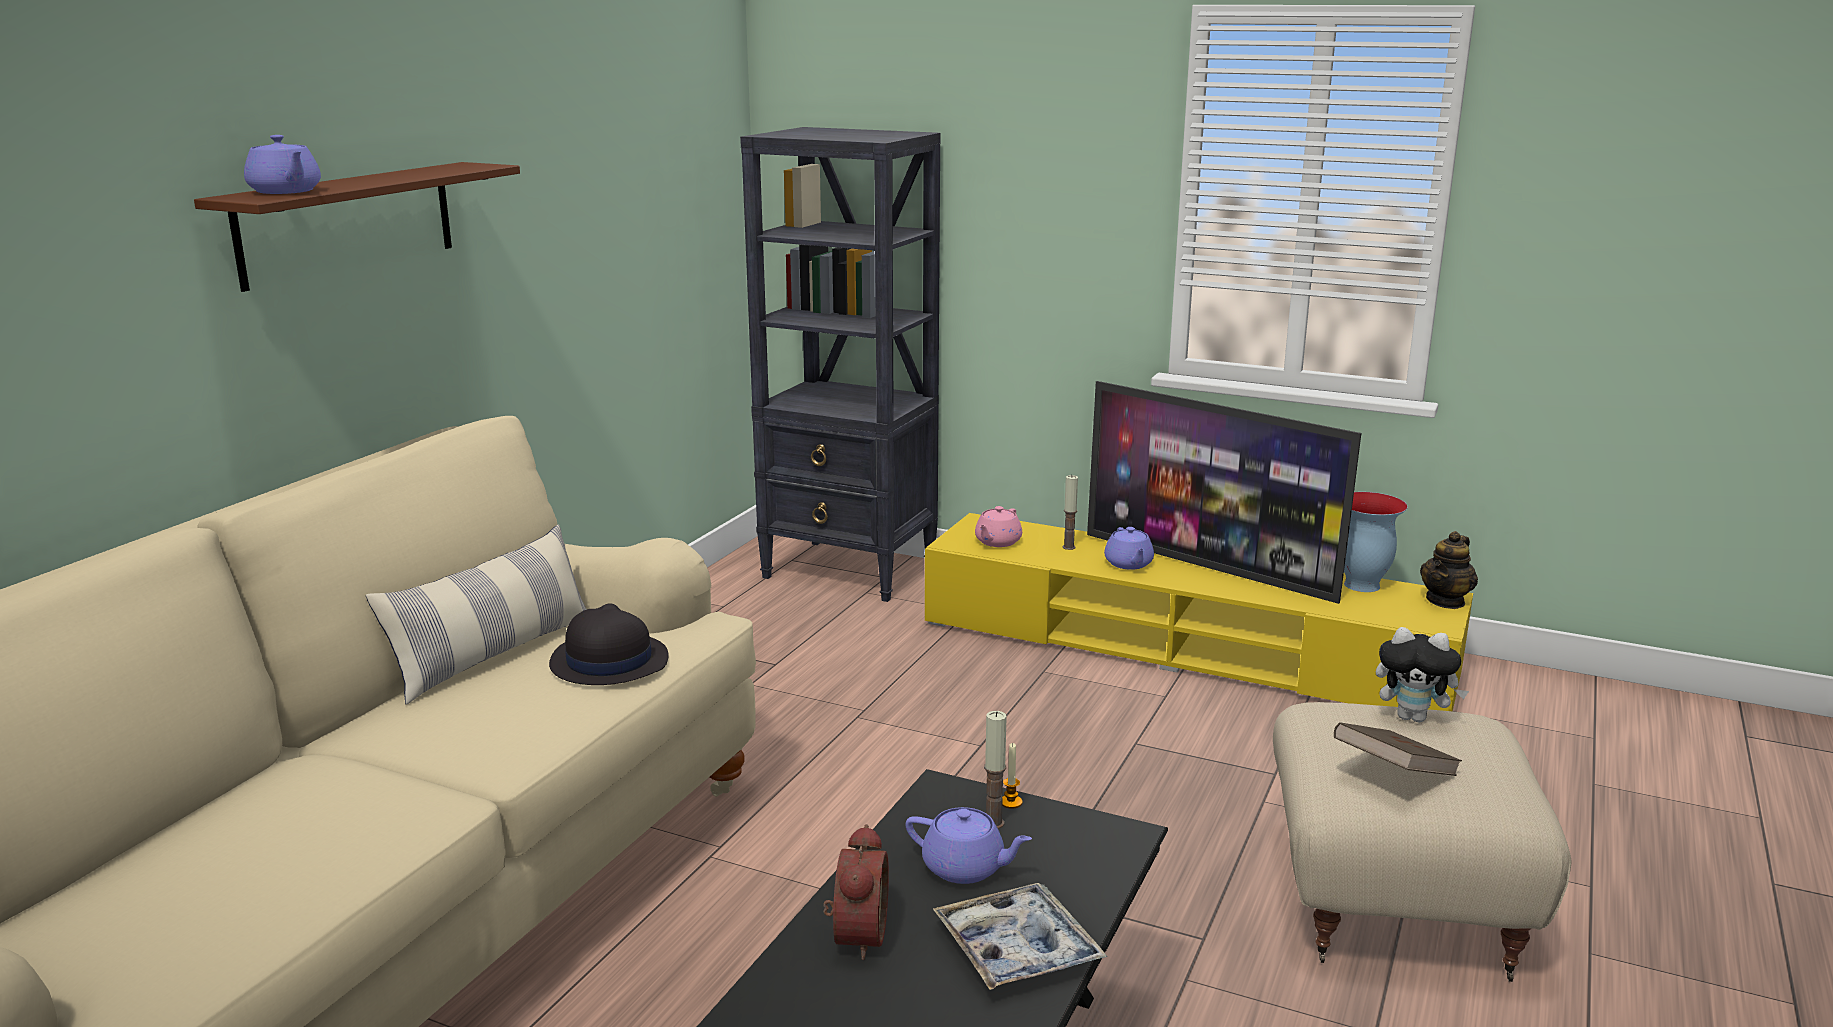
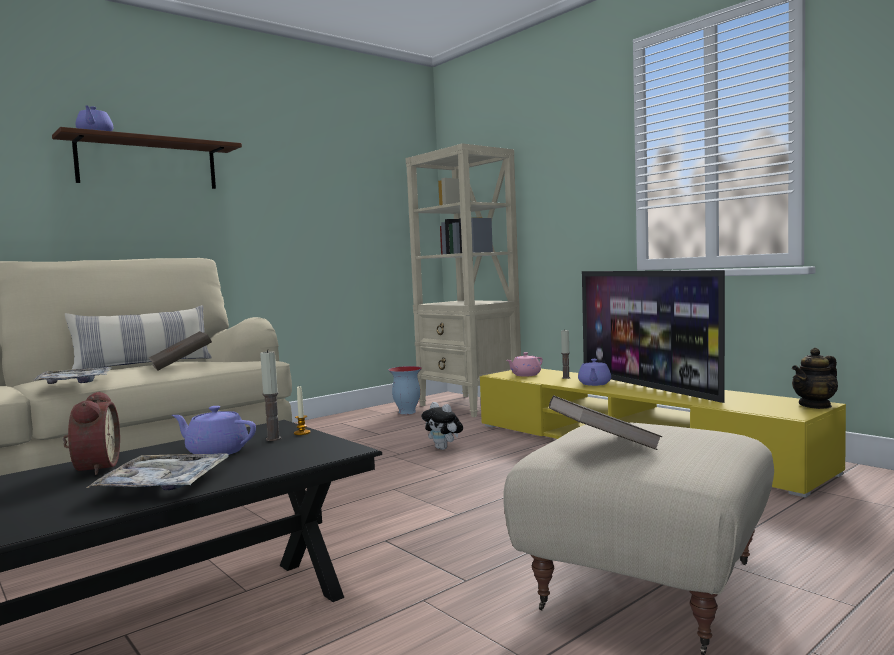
camera: 25 degrees right, 15 degrees down
(522, 747) = (75, 382): none -> tray
(608, 661) = (181, 365): black hat -> brown book
(850, 571) = (470, 406): black bookcase -> beige bookcase
(855, 935) = (93, 468): alarm clock -> alarm clock turned 45 degrees counterclockwise
(965, 868) = (216, 452): purple teapot -> purple teapot turned 150 degrees clockwise
(1362, 585) = (753, 397): vase -> vase (407, 412)
(1413, 717) = (670, 426): plush toy -> plush toy (444, 448)

